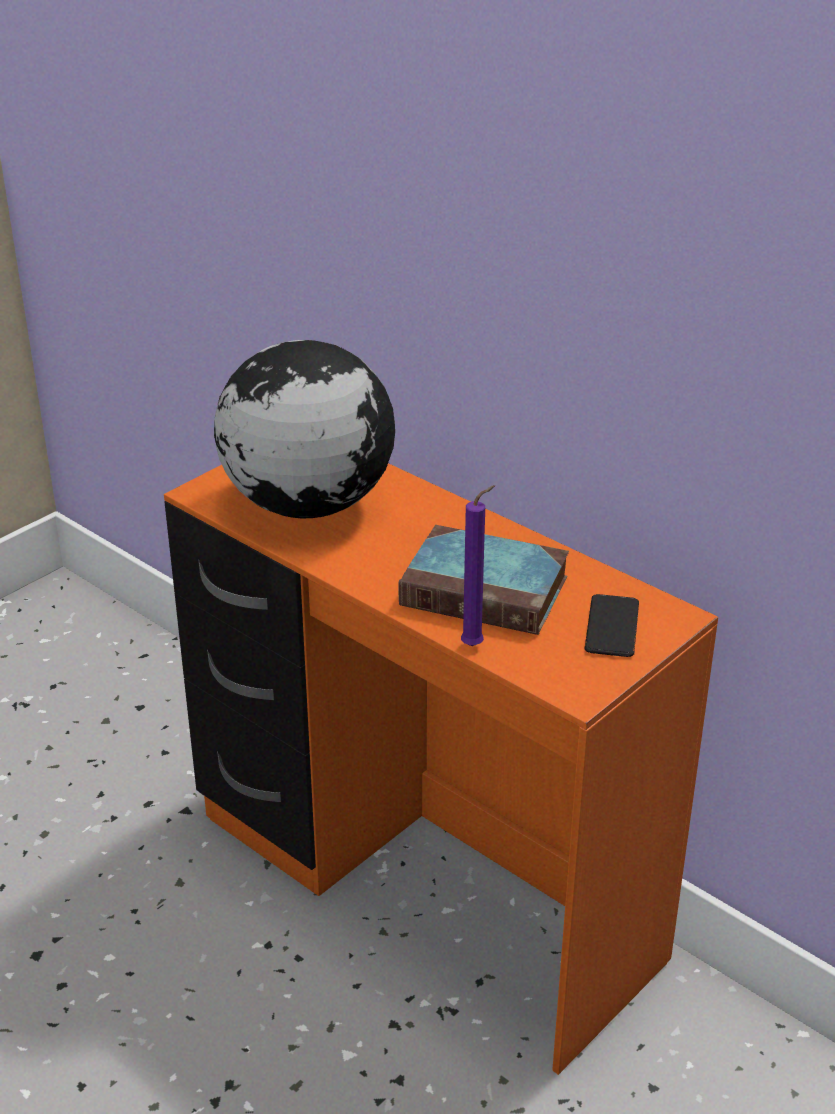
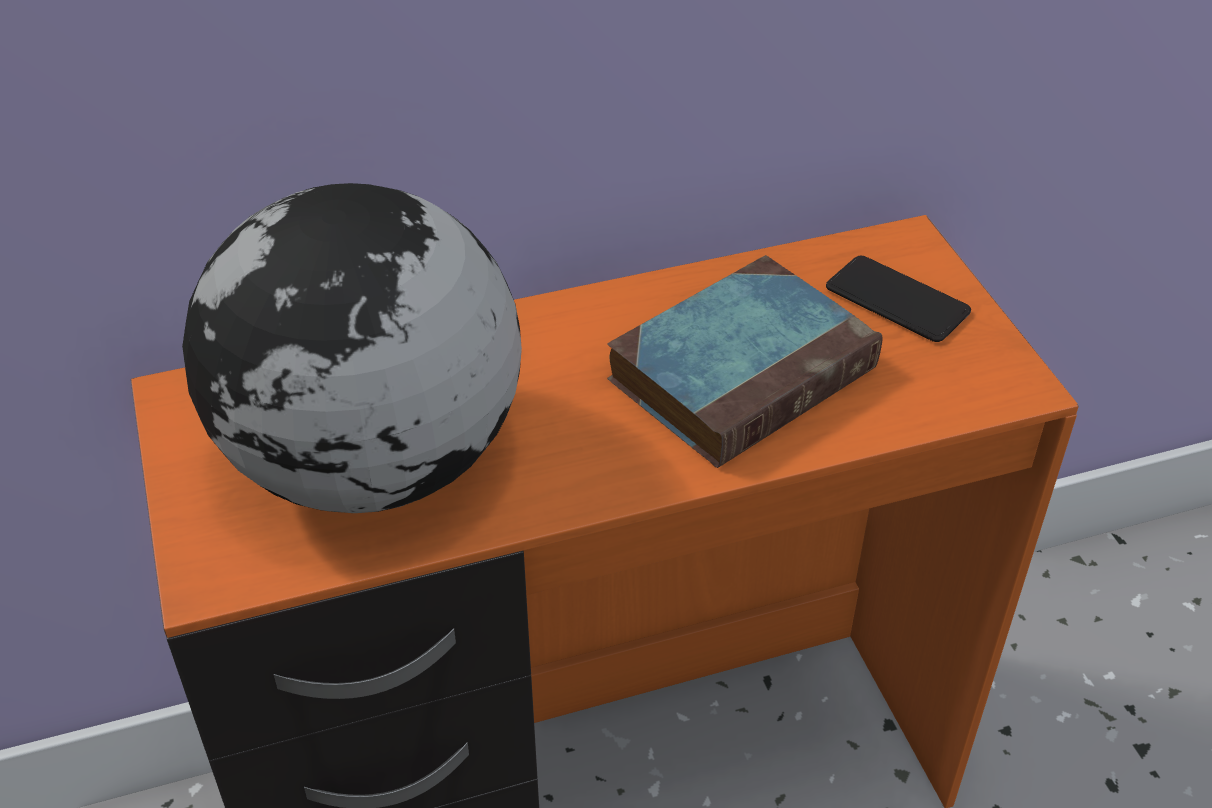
camera: 60 degrees left, 10 degrees up
(475, 645) = (861, 433): purple candle -> none

